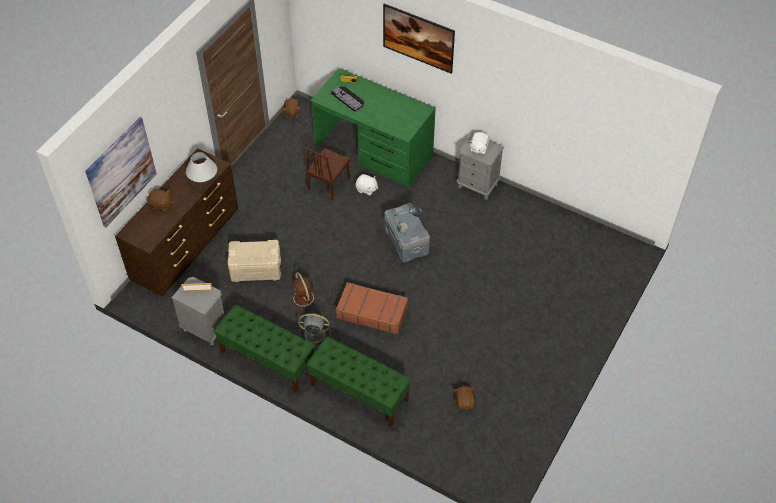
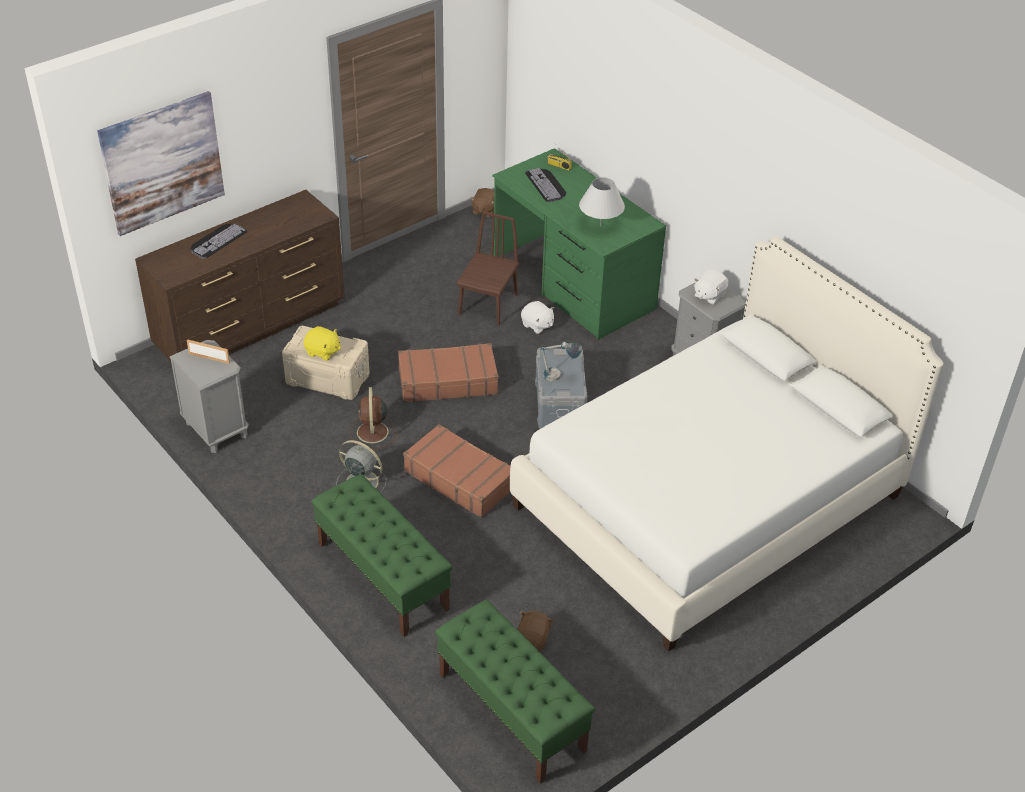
camera: 20 degrees right, 10 degrees down
(161, 205) = (217, 240): brown plush toy -> keyboard
(203, 181) = (290, 228): white table lamp -> white table lamp (600, 226)
(253, 256) = (322, 352): none -> yellow plush toy
(267, 359) = (277, 493): green bench -> green bench (511, 711)
(329, 183) = (488, 304): brown chair -> brown chair turned 150 degrees clockwise
(331, 247) = (447, 381): none -> brown suitcase
(418, 48) = (654, 123): picture -> none
(522, 278) = (709, 501): none -> white bed

